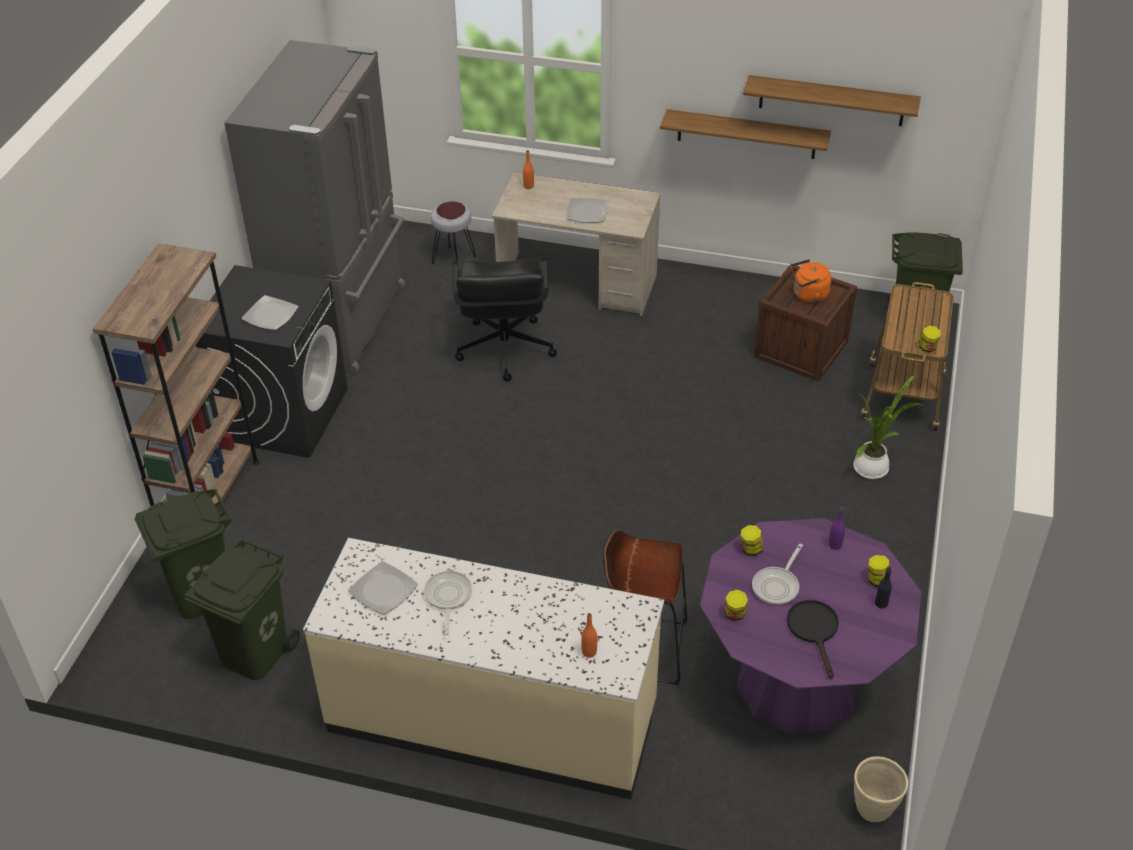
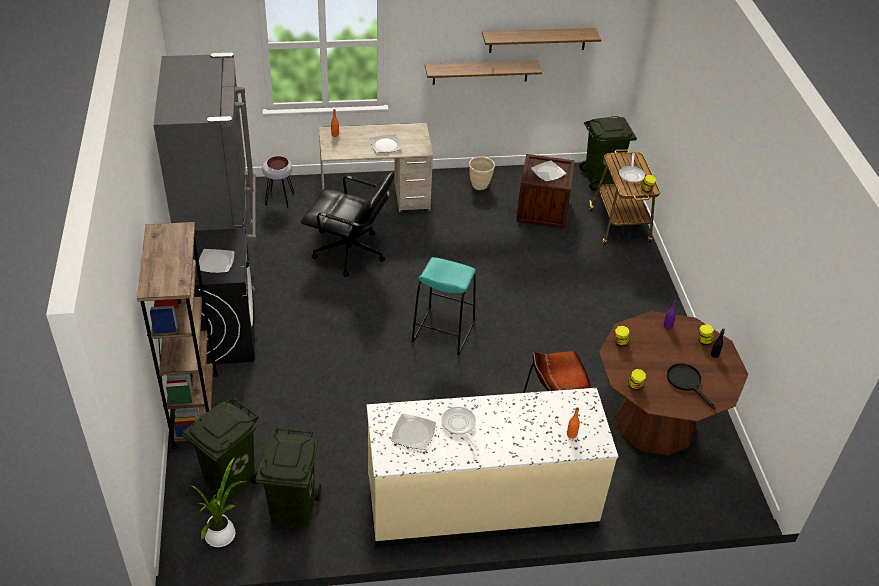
camera: 25 degrees left, 0 degrees up
(504, 349) = (350, 253): black office chair -> black office chair turned 45 degrees counterclockwise
(568, 481) = (443, 332): none -> turquoise stool
(777, 586) = (649, 360): frying pan -> frying pan (631, 175)
(797, 683) = (655, 422): purple dining table -> brown dining table
(808, 295) = (547, 172): orange kettle -> plate
(873, 467) = (626, 275): potted plant -> potted plant (222, 534)
(873, 809) = (740, 486): beige planter -> beige planter (480, 186)

